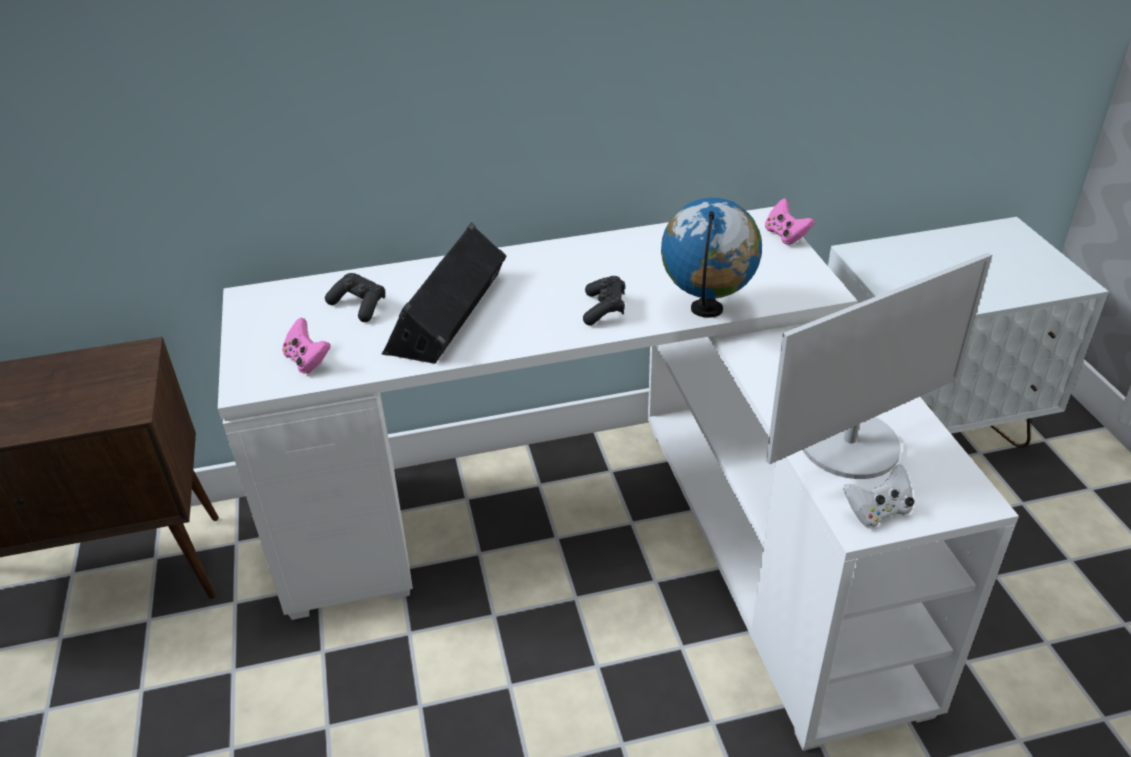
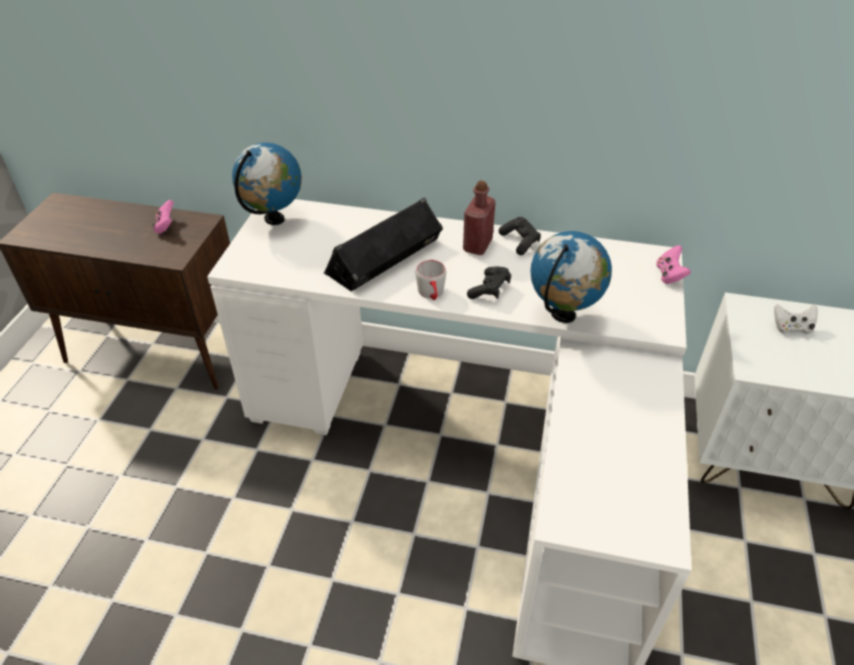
camera: 25 degrees right, 5 degrees up
(262, 312) = (274, 219): none -> globe
(307, 361) = (277, 262): pink game controller -> pink game controller (166, 226)
(359, 306) = (334, 234): black game controller -> black game controller (520, 242)
(540, 335) = (432, 294): none -> grey mug
(552, 267) = (477, 245): none -> red bottle
(850, 445) = (600, 459): monitor -> none
(877, 511) = (581, 519): white game controller -> white game controller (791, 328)

